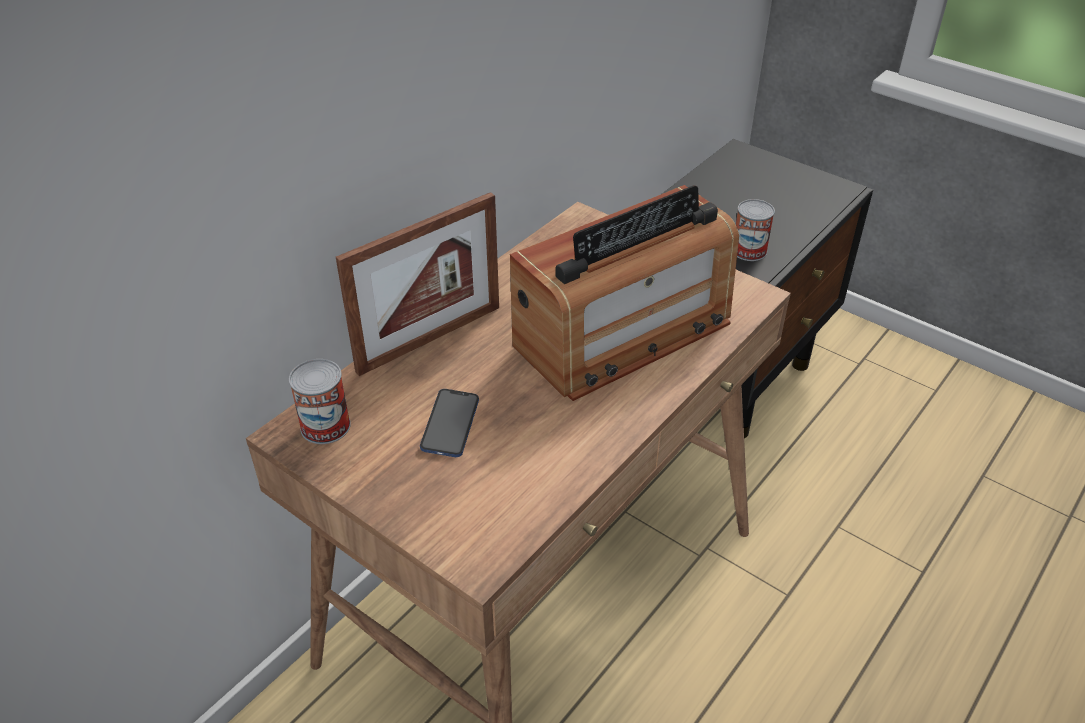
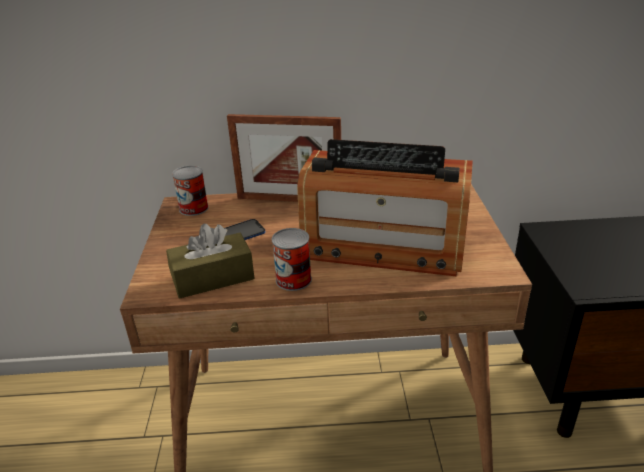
camera: 50 degrees right, 10 degrees down
(519, 491) = (213, 278): none -> brown tissue box
(749, 250) = (596, 275): can -> can (293, 280)

